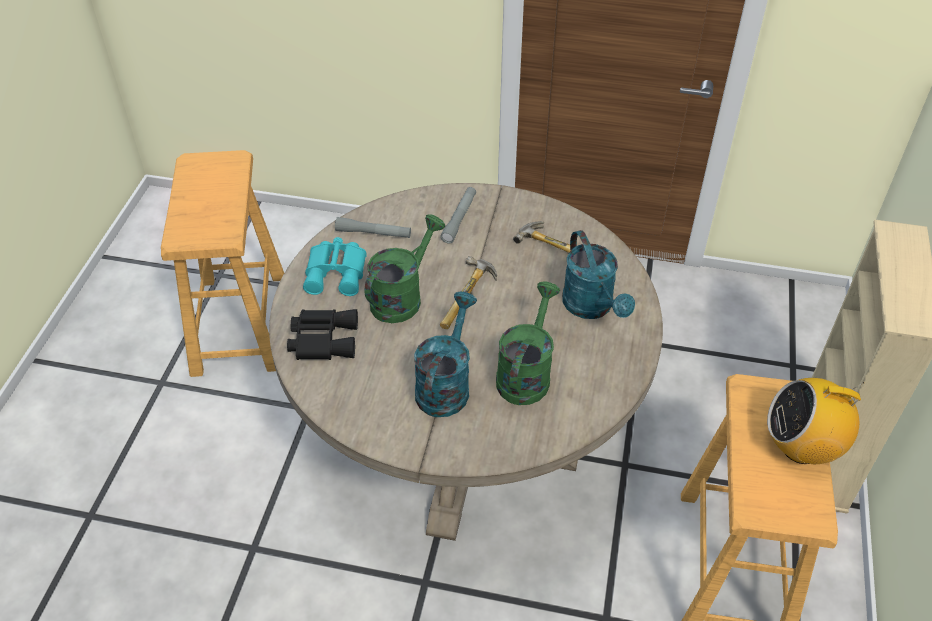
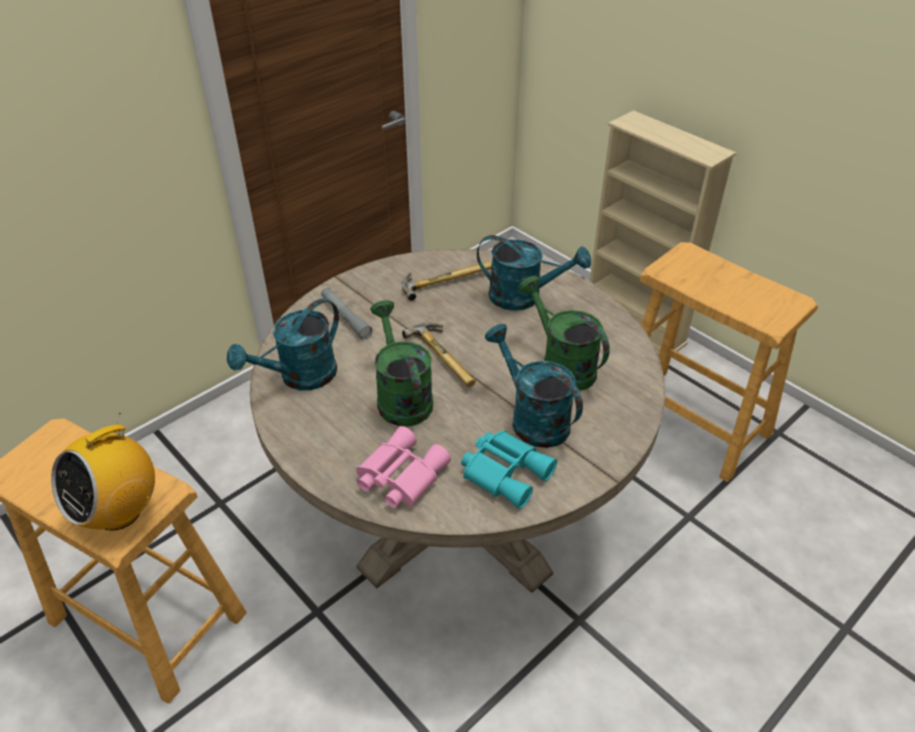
camera: 55 degrees left, 5 degrees down
(323, 338) = (399, 475): black binoculars -> pink binoculars
(337, 272) = (323, 425): turquoise binoculars -> turquoise binoculars (506, 471)
(373, 233) = (300, 377): grey flashlight -> turquoise watering can
(801, 447) = (732, 275): radio -> radio (119, 511)

